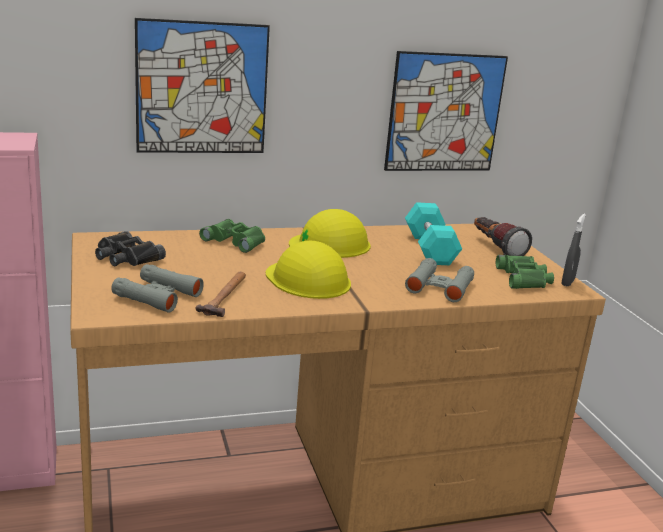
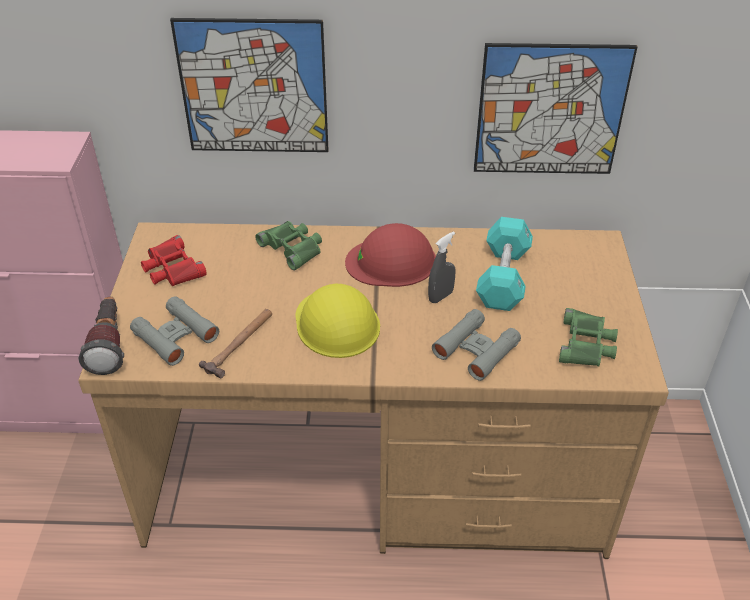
camera: 20 degrees right, 20 degrees up
(126, 257) = (172, 268): black binoculars -> red binoculars
(330, 244) = (392, 262): yellow hard hat -> red hard hat
(495, 248) = (584, 282): flashlight -> flashlight (109, 345)
(567, 282) = (638, 357): grey spray bottle -> grey spray bottle (440, 296)

